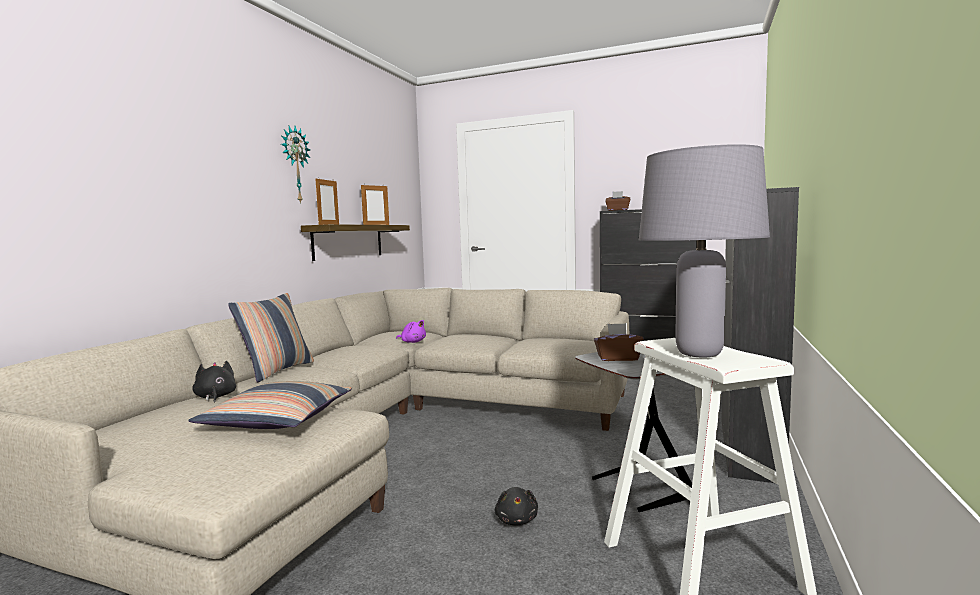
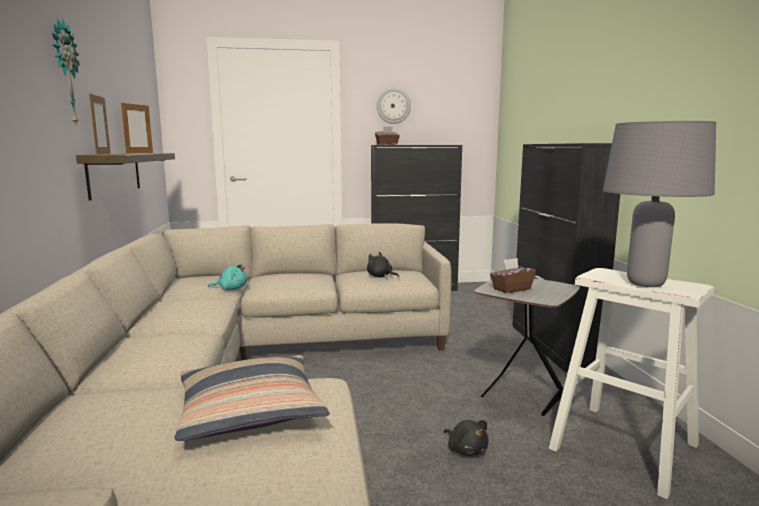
camera: 30 degrees left, 5 degrees up
(215, 397) = (98, 398): black plush toy -> black plush toy (380, 276)
(277, 371) = (122, 347): pillow -> none
(412, 342) = (231, 289): purple plush toy -> turquoise plush toy
(630, 169) = (393, 106): none -> wall clock

